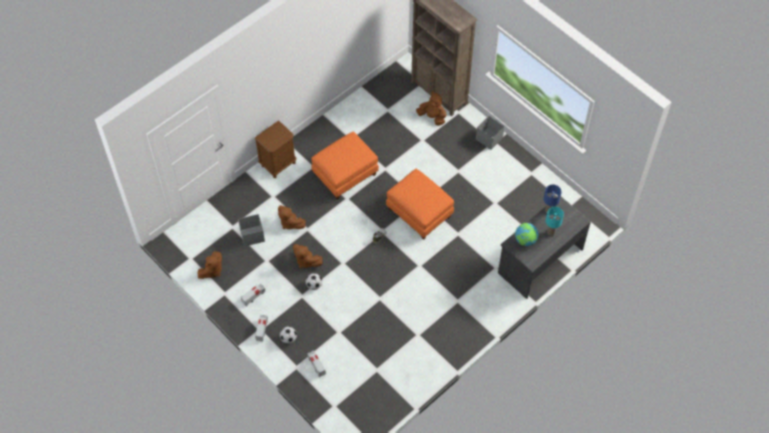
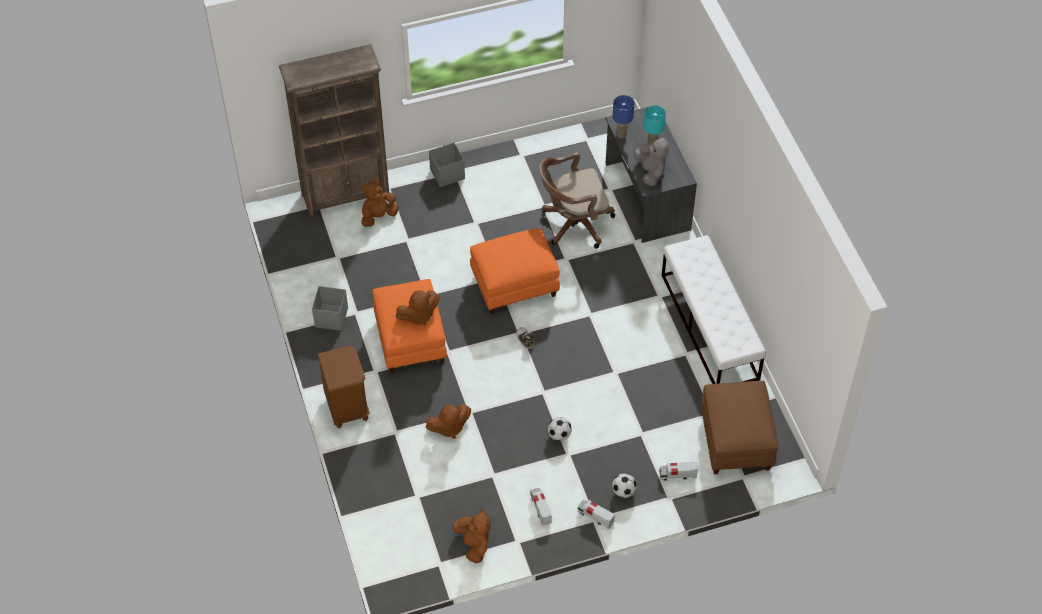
camera: 65 degrees left, 5 degrees down
(252, 236) = (444, 478): grey storage box -> grey storage box (331, 318)
(306, 261) = (517, 431): brown plush toy -> brown plush toy (418, 315)
(361, 392) = (736, 441): none -> brown ottoman
(448, 341) = (709, 327): none -> white bench
(490, 226) = (573, 224): none -> brown office chair
(525, 240) = (651, 172): globe -> grey plush toy

